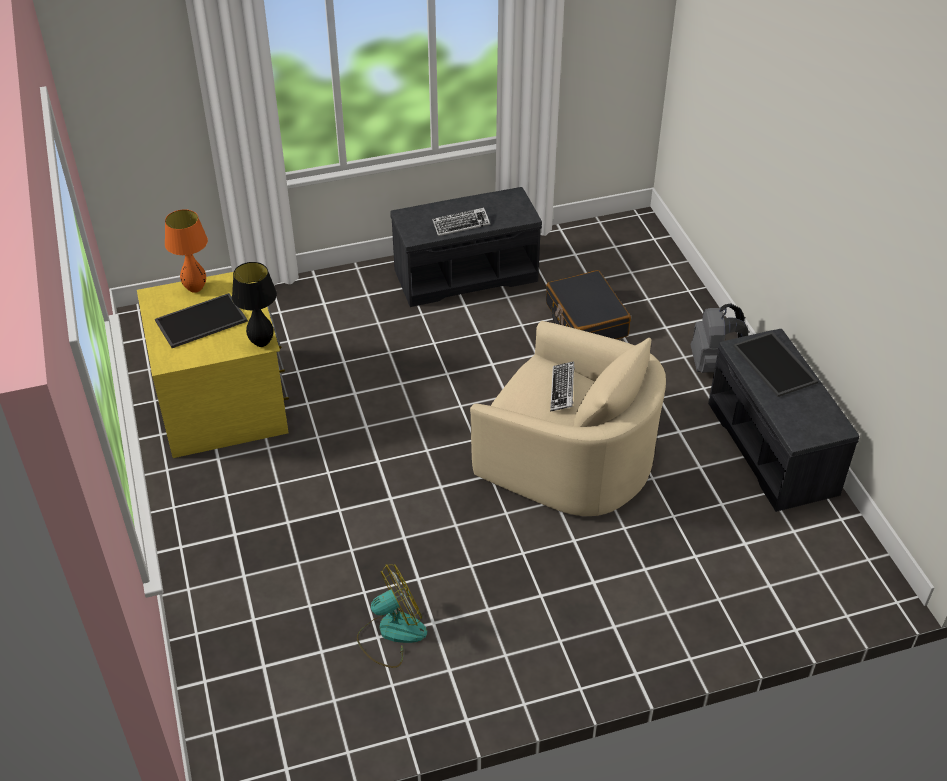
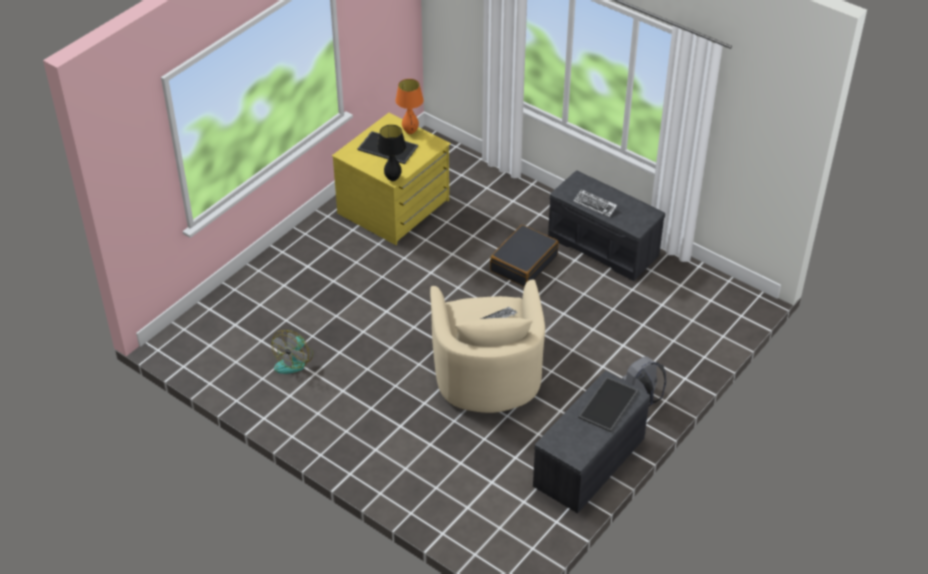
camera: 55 degrees right, 0 degrees up
(391, 633) = (294, 361): fan -> fan turned 90 degrees clockwise
(585, 320) = (619, 320): black suitcase -> black suitcase (523, 263)

